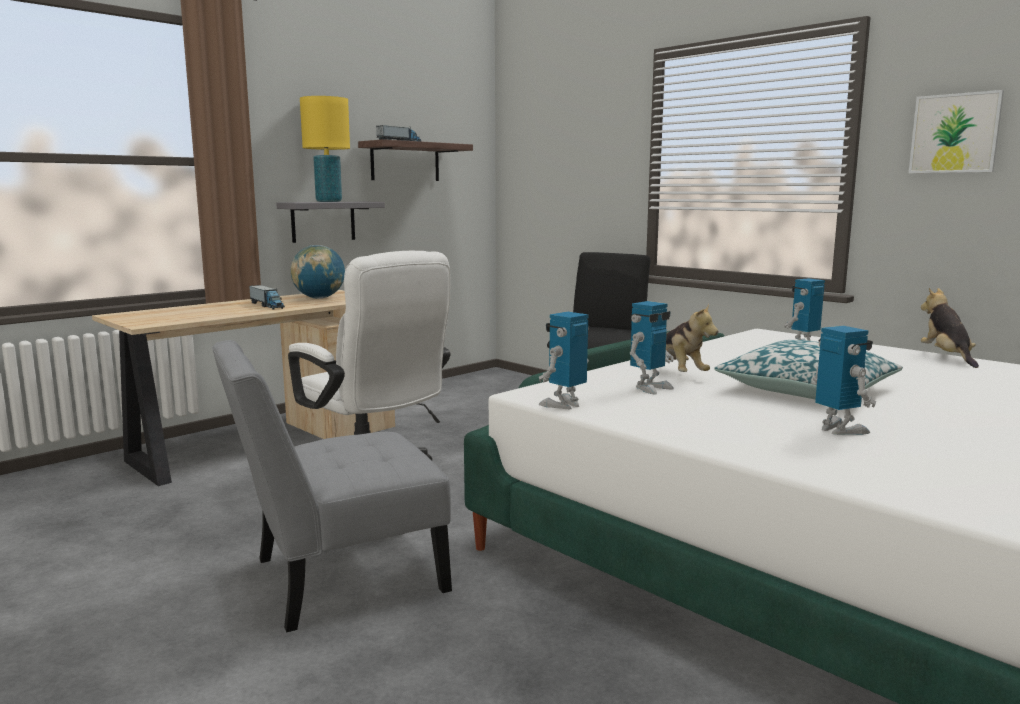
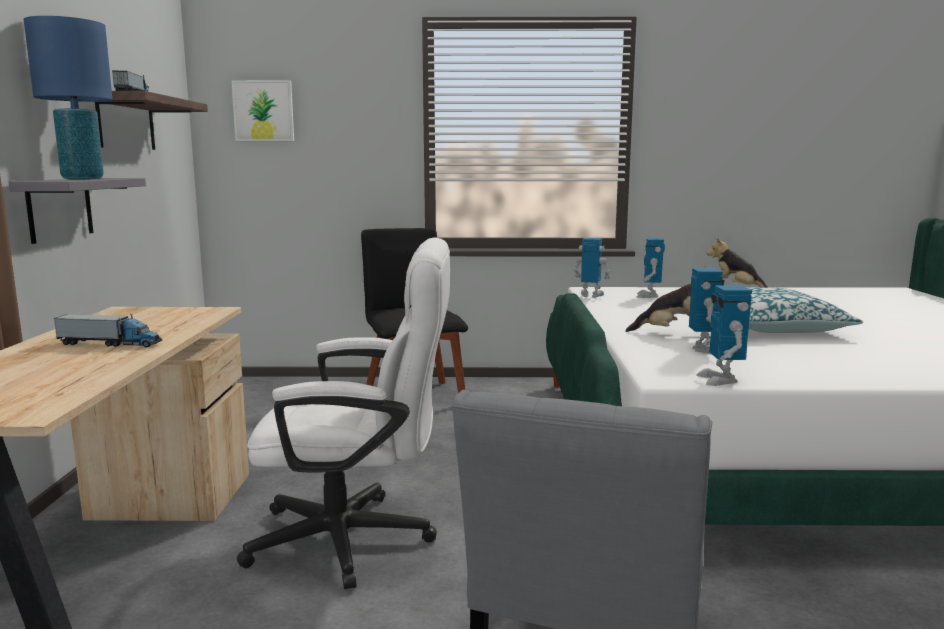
camera: 45 degrees left, 0 degrees up
(319, 298) = (141, 321): globe -> none
(329, 201) = (83, 179): yellow table lamp -> blue table lamp
(839, 430) = (886, 350): toy robot -> toy robot (591, 295)
(954, 133) = (705, 118): picture -> picture (263, 111)

